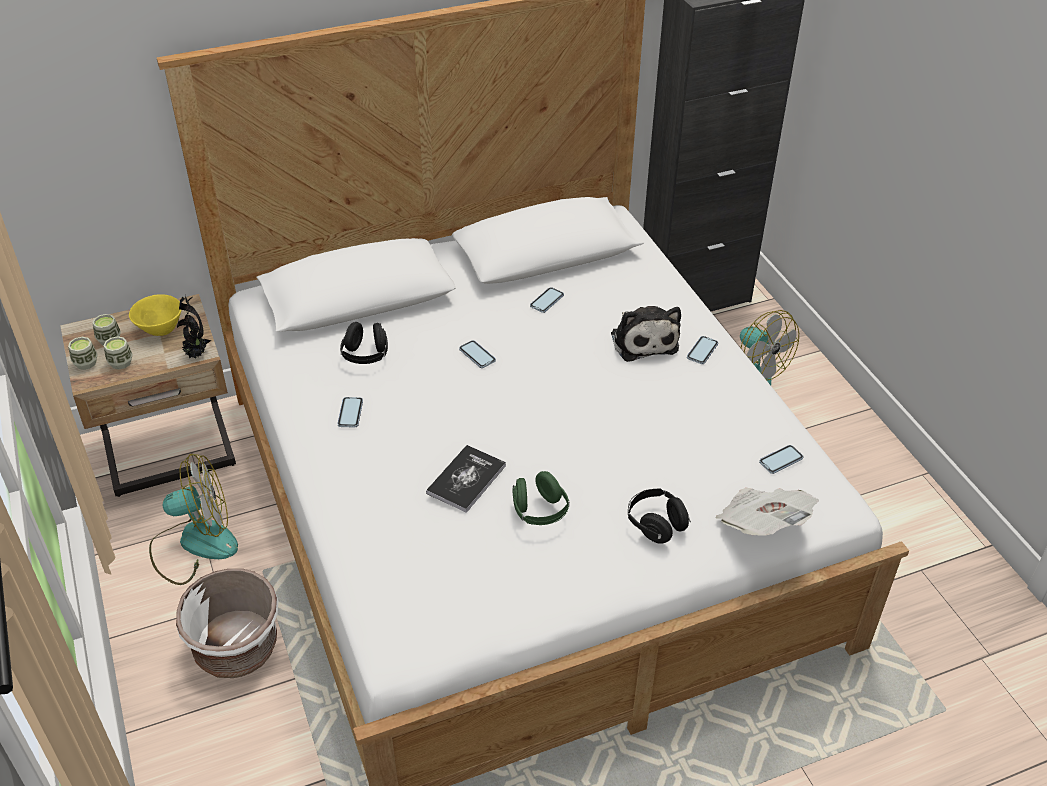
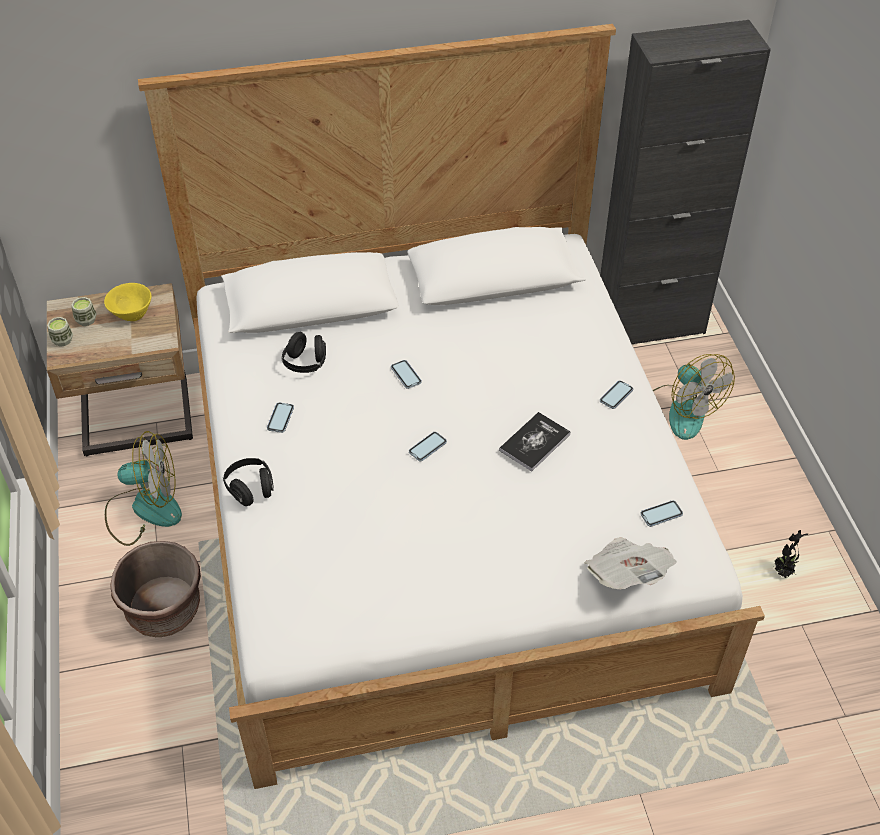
camera: 10 degrees right, 5 degrees up
(121, 363) = (92, 343): cup -> none
(196, 354) = (159, 343): potted plant -> potted plant (783, 572)
(236, 648) = (164, 610): white planter -> brown planter
(466, 479) = (368, 496): book -> book (534, 442)
(539, 511) = (427, 535): green headphones -> none
(547, 301) = (482, 327): phone -> phone (427, 447)
(643, 340) = (563, 378): plush toy -> none
(656, 524) = (529, 561): black headphones -> black headphones (250, 489)

